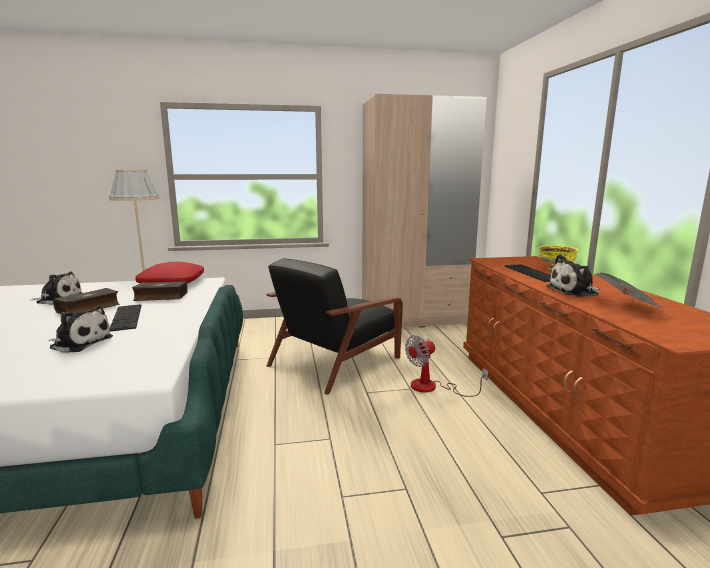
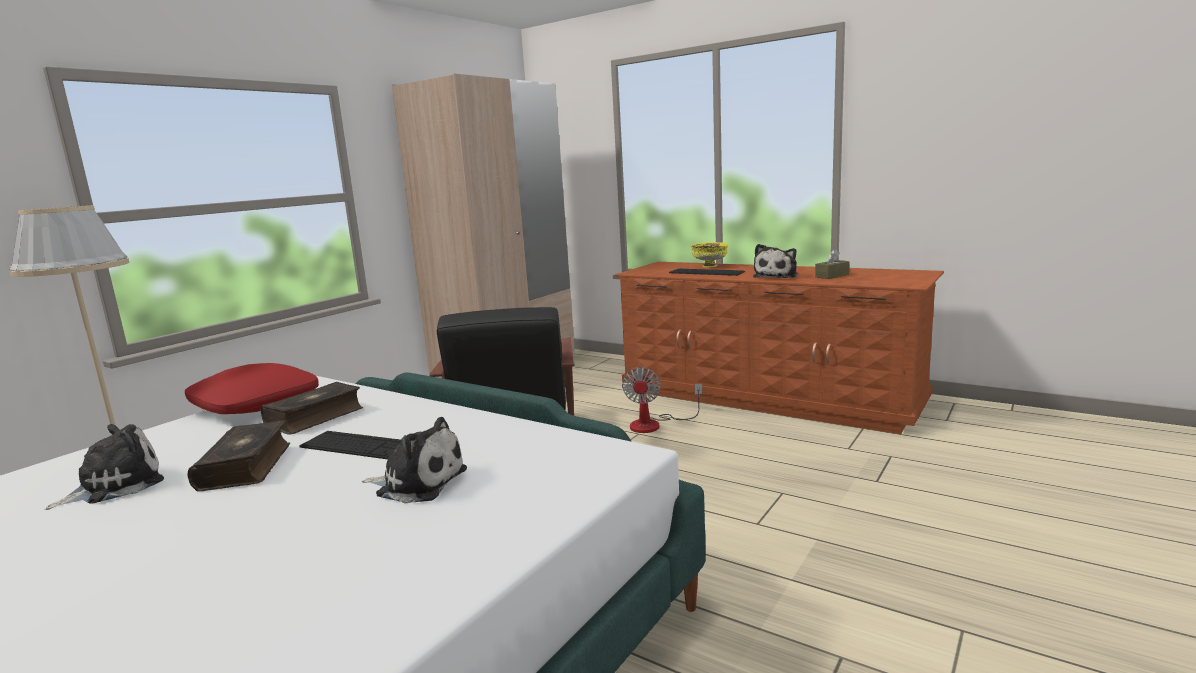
camera: 45 degrees left, 0 degrees up
(80, 343) = (418, 482): plush toy -> plush toy turned 45 degrees clockwise
(627, 306) = (832, 276): newspaper -> brown tissue box

